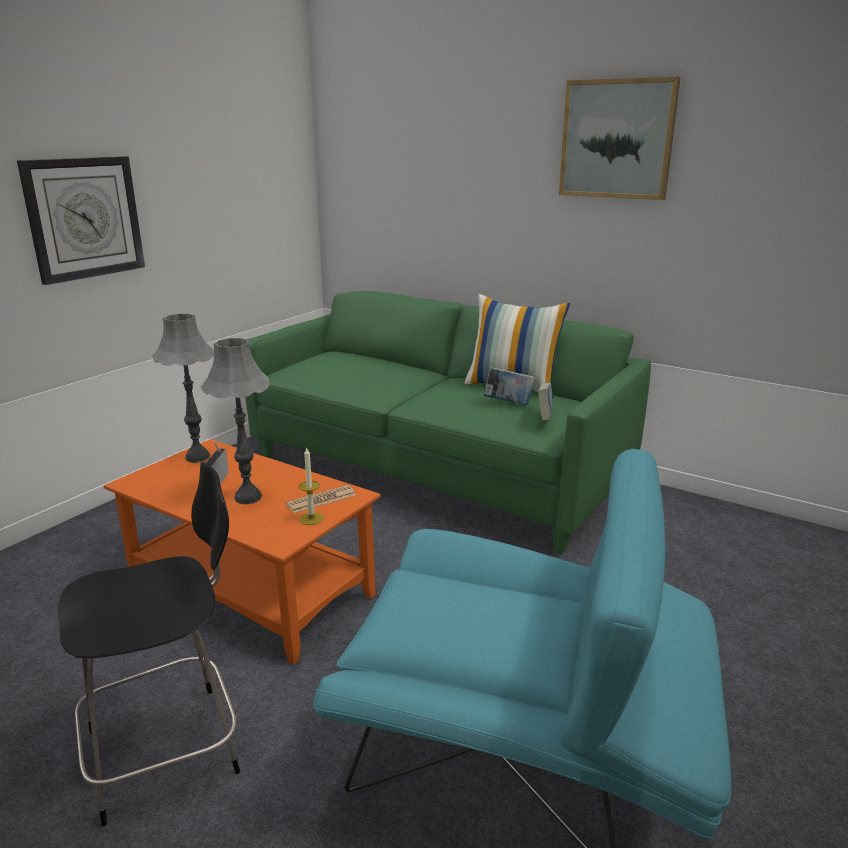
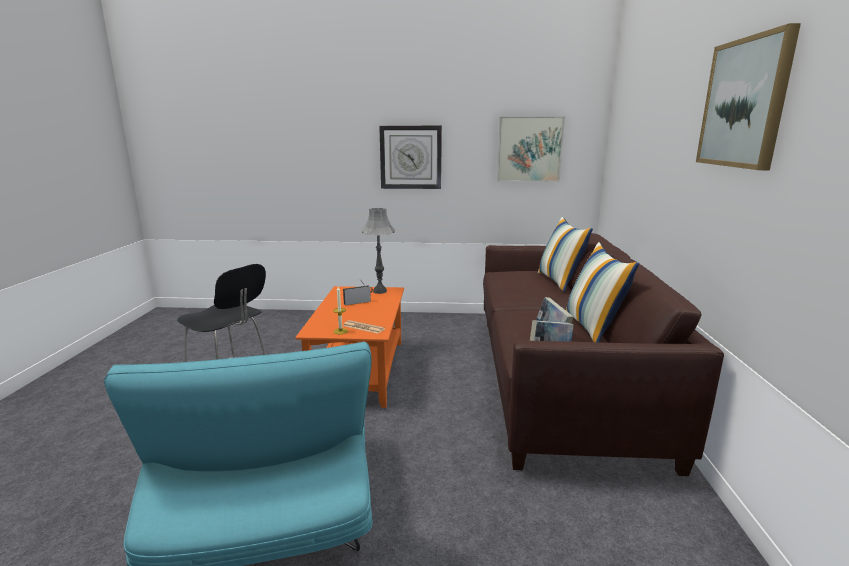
camera: 60 degrees right, 5 degrees down
(243, 188) = (529, 149): none -> picture
(248, 497) = (349, 312): grey table lamp -> none
(375, 358) = (560, 281): none -> pillow
(436, 470) = (558, 380): green sofa -> brown sofa

